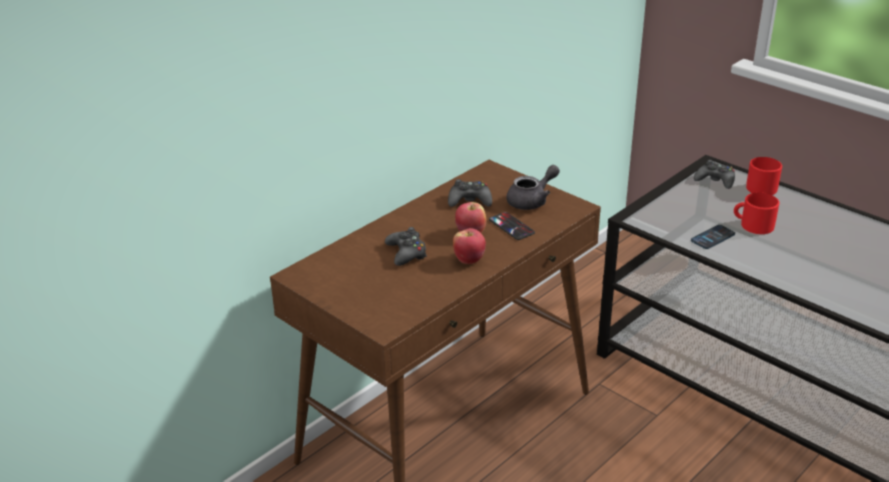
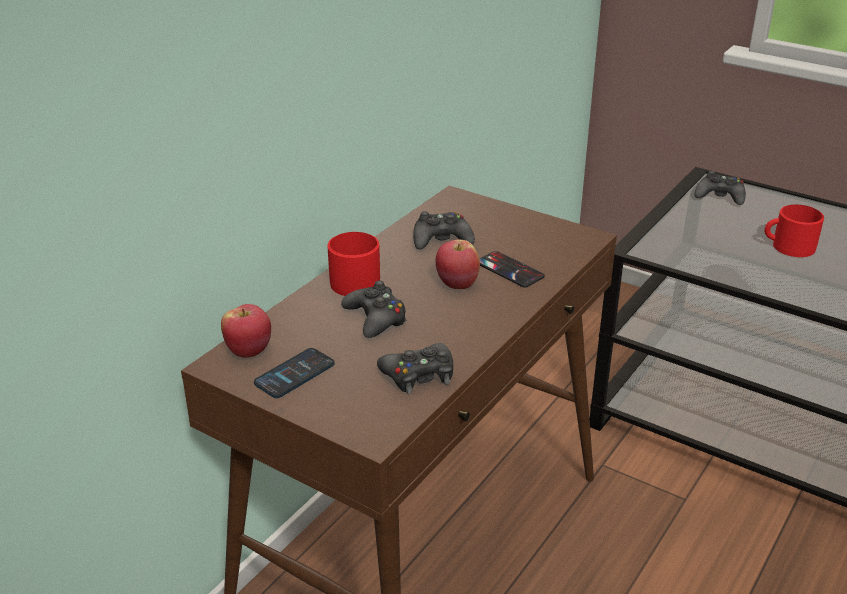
camera: 10 degrees left, 0 degrees up
(424, 293) = (419, 375): none -> black game controller
(469, 260) = (467, 321): apple -> apple (249, 351)
(532, 201) = (525, 234): grey teapot -> none
(712, 237) = (747, 266): phone -> phone (294, 374)
(763, 186) = (779, 199): red mug -> red mug (358, 280)

